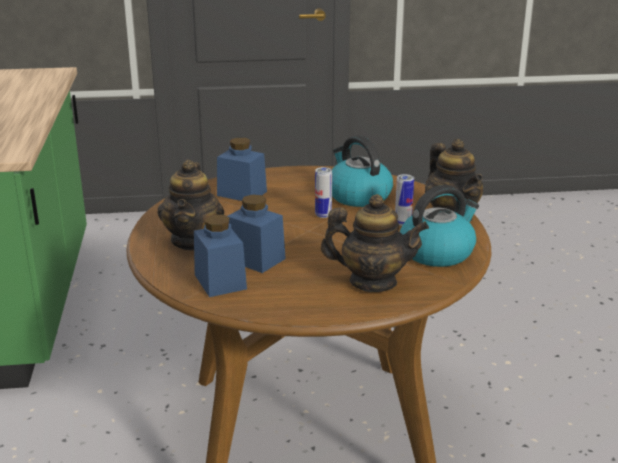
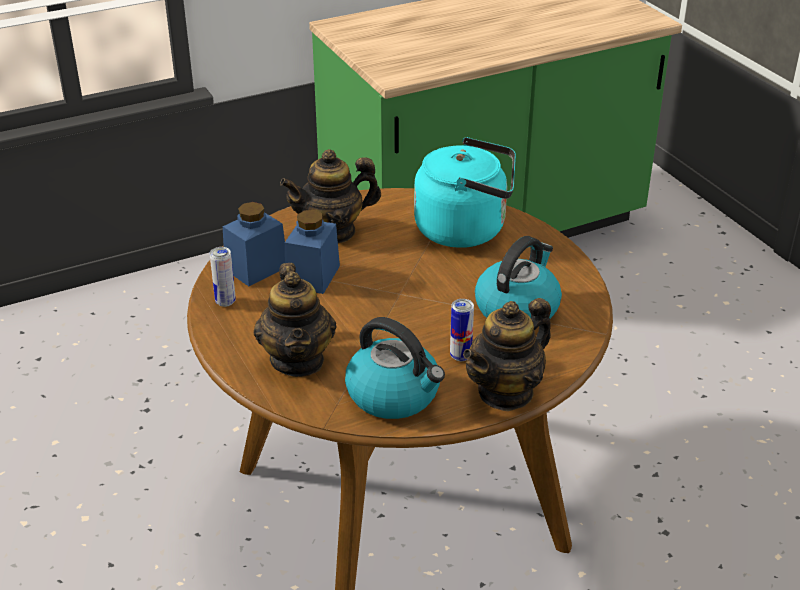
camera: 70 degrees right, 10 degrees up
(242, 193) = (466, 229): blue jar -> turquoise kettle
(323, 215) = (444, 295): can -> can (225, 302)

